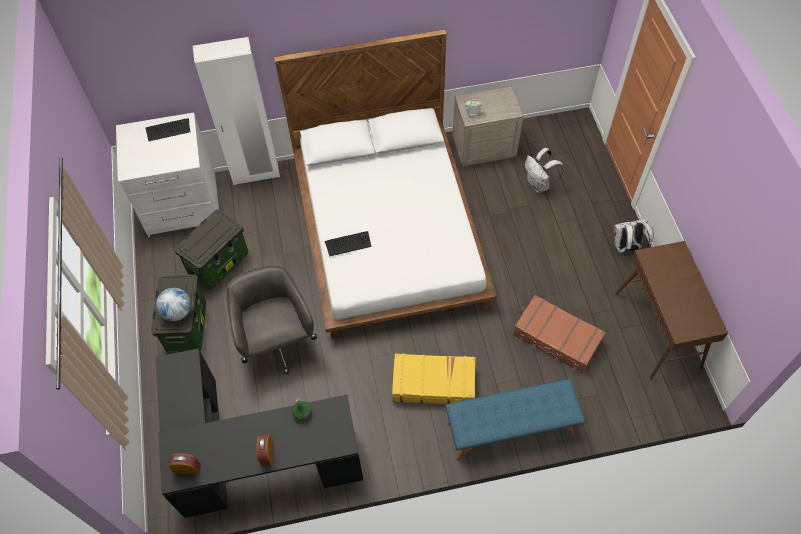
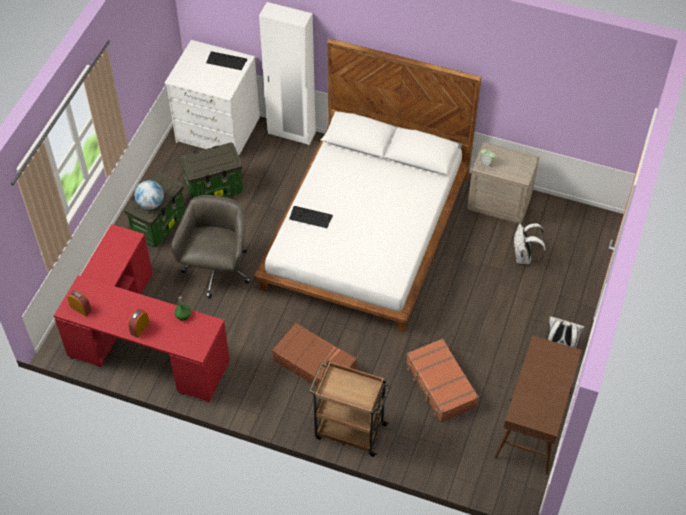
camera: 30 degrees right, 5 degrees down
(251, 458) = (141, 342): black desk -> red desk
(433, 383) = (314, 364): yellow suitcase -> brown suitcase
(510, 429) = (349, 431): blue bench -> brown cart

